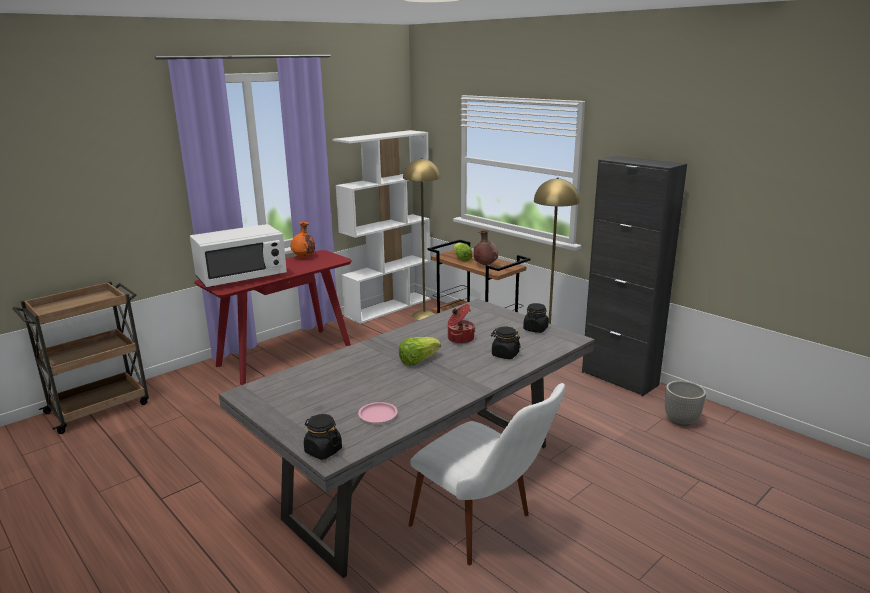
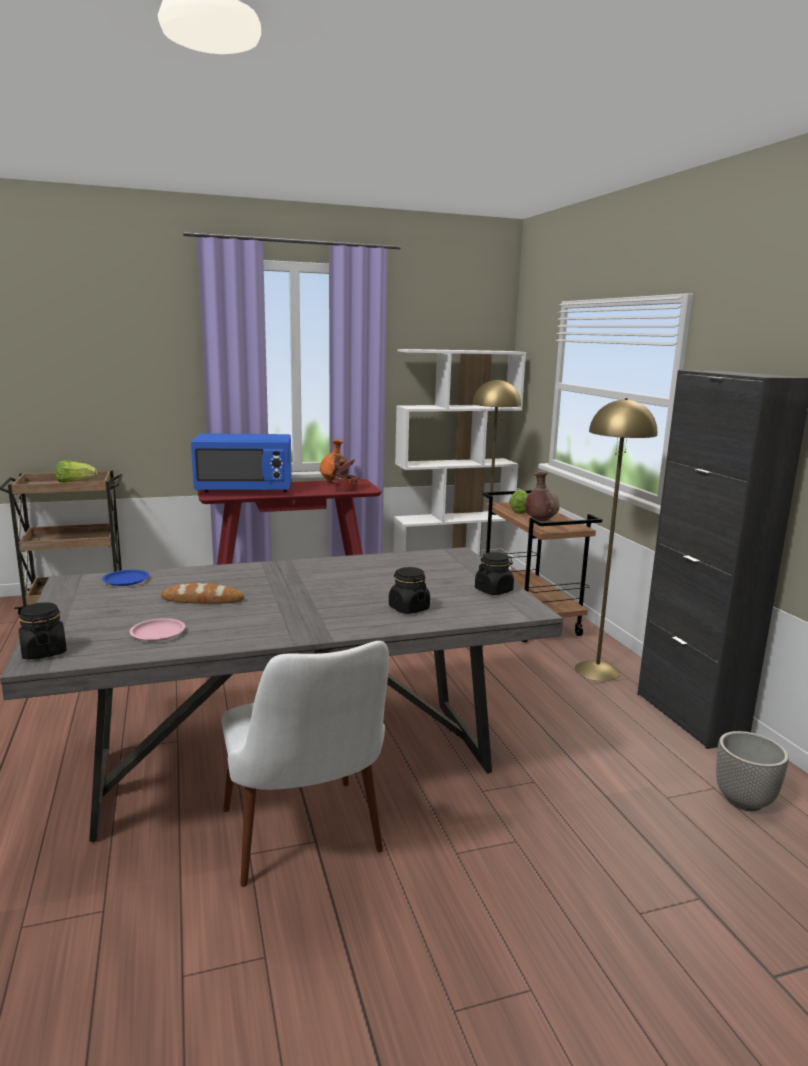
camera: 25 degrees right, 5 degrees down
(242, 278) = (245, 489): white microwave -> blue microwave
(287, 382) = (126, 581): none -> blue plate
(367, 382) = (202, 600): none -> bread
(418, 361) = (293, 592): lettuce -> lettuce (75, 482)
(460, 338) = (379, 581): cooking pot -> cooking pot (345, 489)

